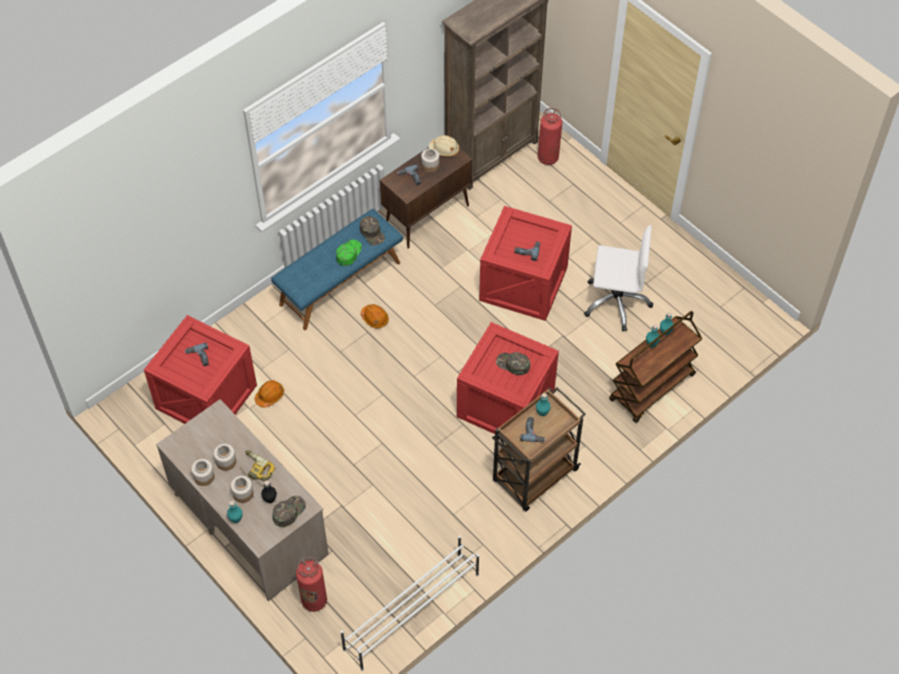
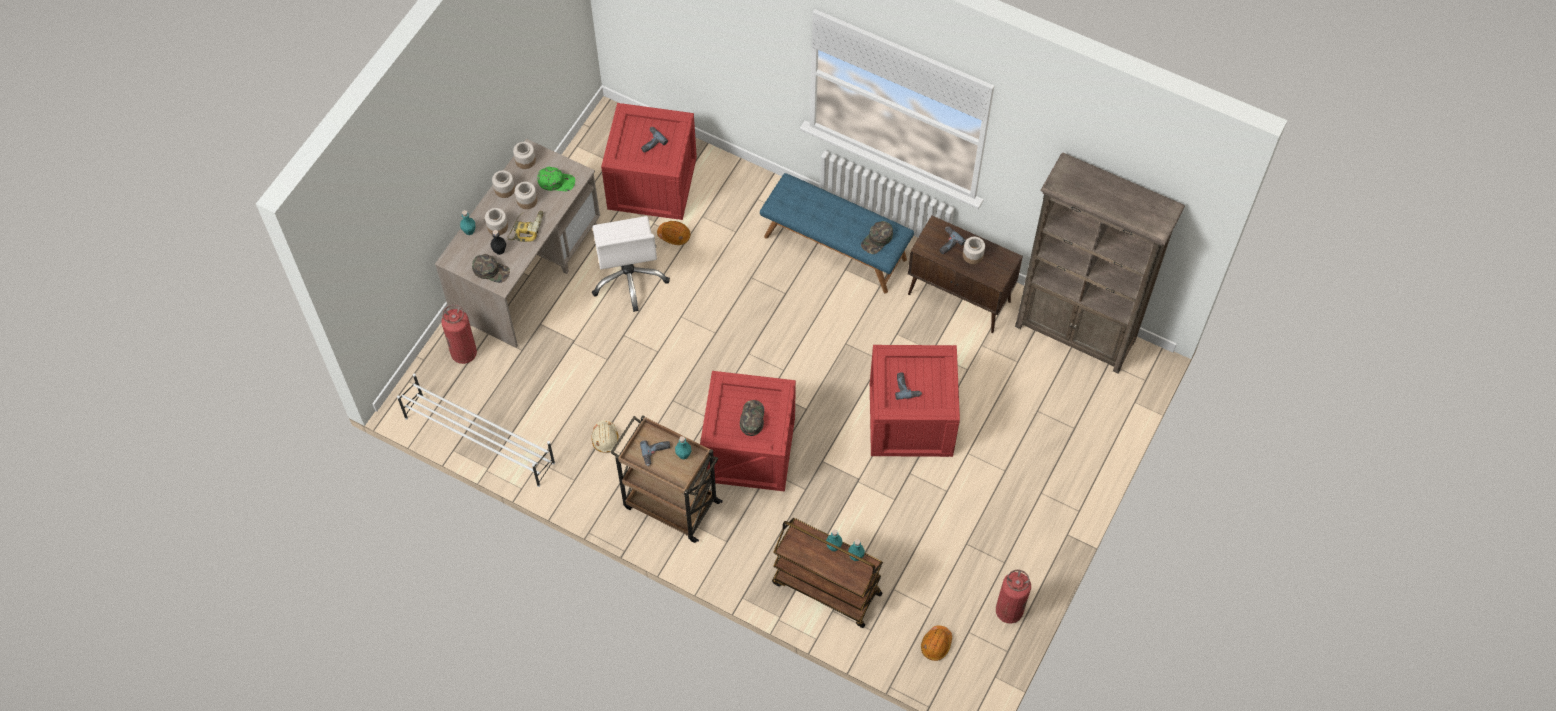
camera: 70 degrees right, 5 degrees up
(180, 451) = (525, 160): none -> jar
(348, 253) = (841, 227): green cap -> green cap (556, 181)
(375, 318) = (805, 294): orange hard hat -> orange hard hat (936, 645)
(444, 149) = (1002, 261): beige hard hat -> beige hard hat (605, 438)
(548, 158) = (1099, 391): fire extinguisher -> fire extinguisher (1009, 611)
(616, 301) = (927, 520): white office chair -> white office chair (629, 278)

